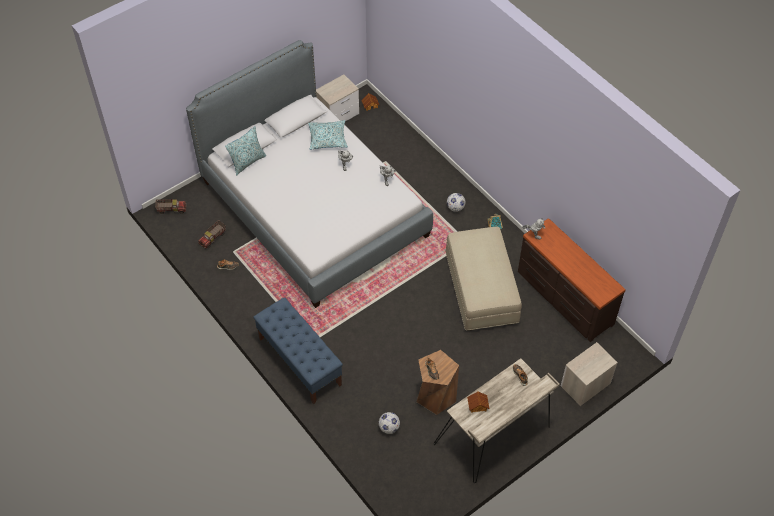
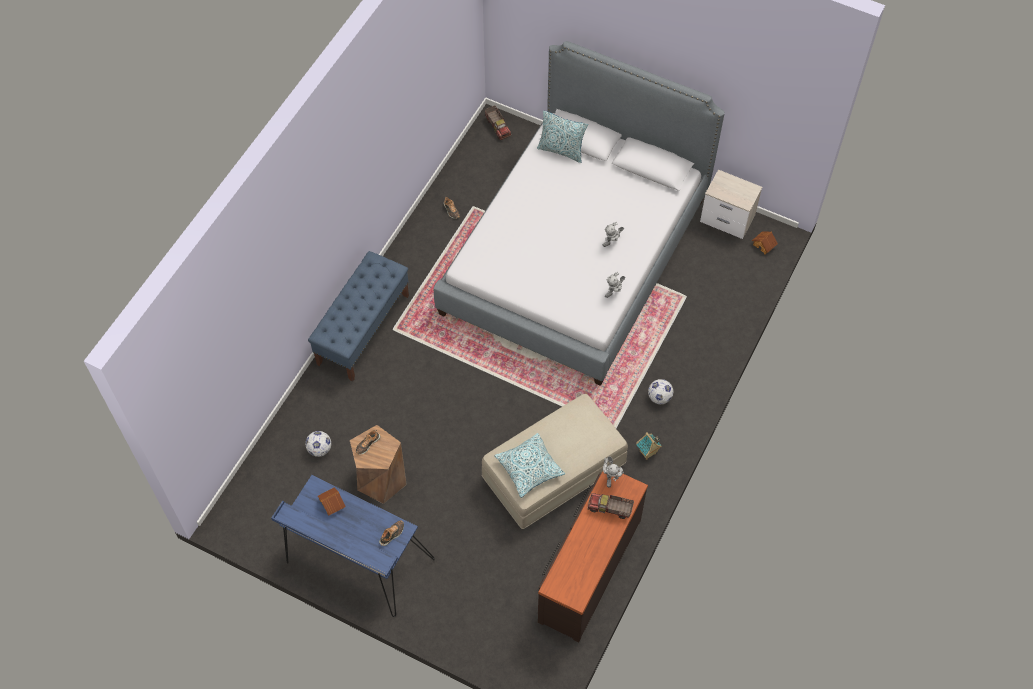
camera: 65 degrees right, 5 degrees up
(213, 238) = (481, 181): toy truck -> toy truck (610, 509)
(327, 138) = (641, 209): pillow -> pillow (529, 468)
(495, 436) = (356, 561): beige desk -> blue desk
(584, 385) = (470, 637): nightstand -> none

